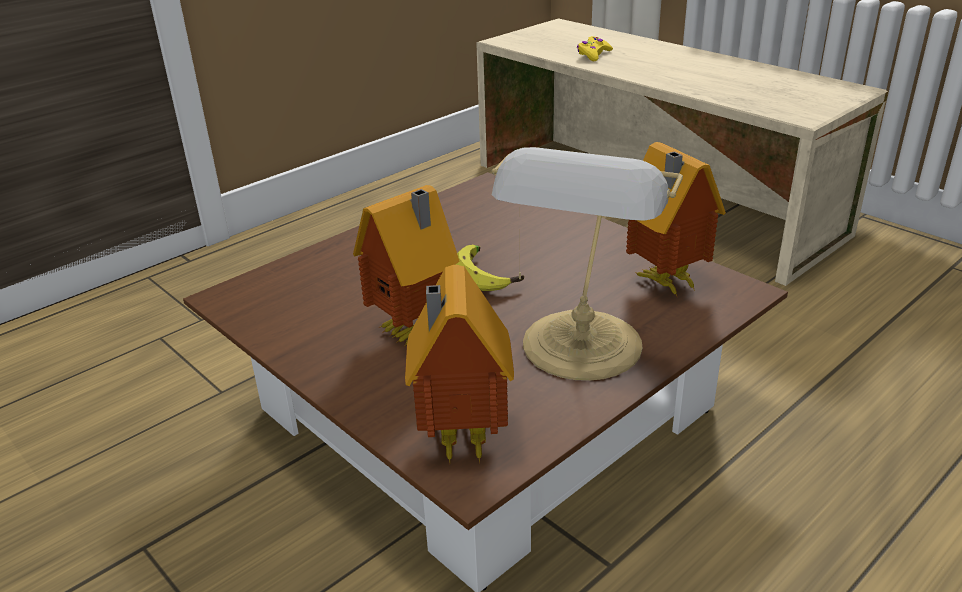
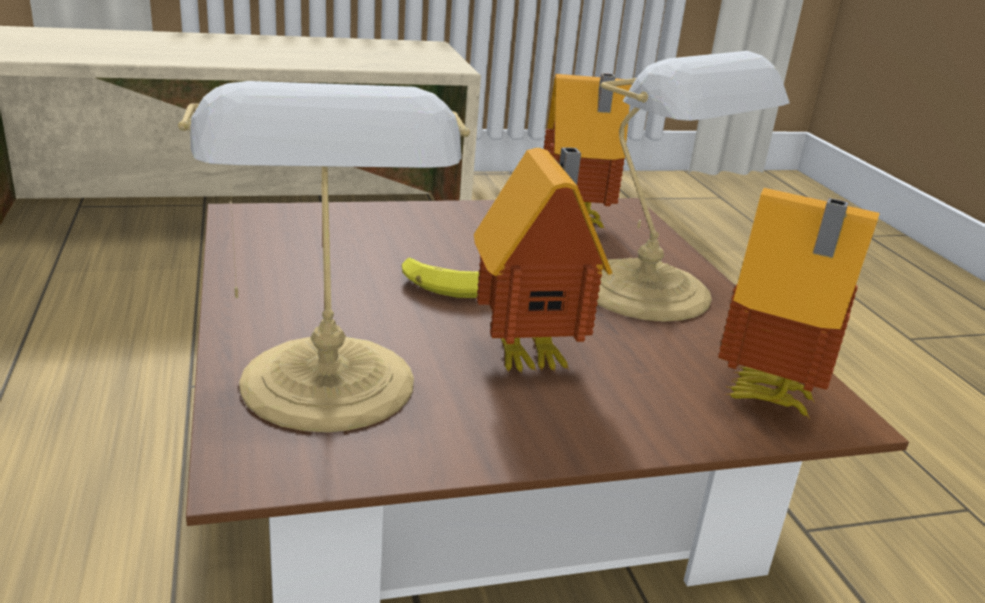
camera: 65 degrees left, 5 degrees down
(314, 287) = (329, 387): none -> table lamp
(593, 55) = (137, 52): yellow game controller -> none

